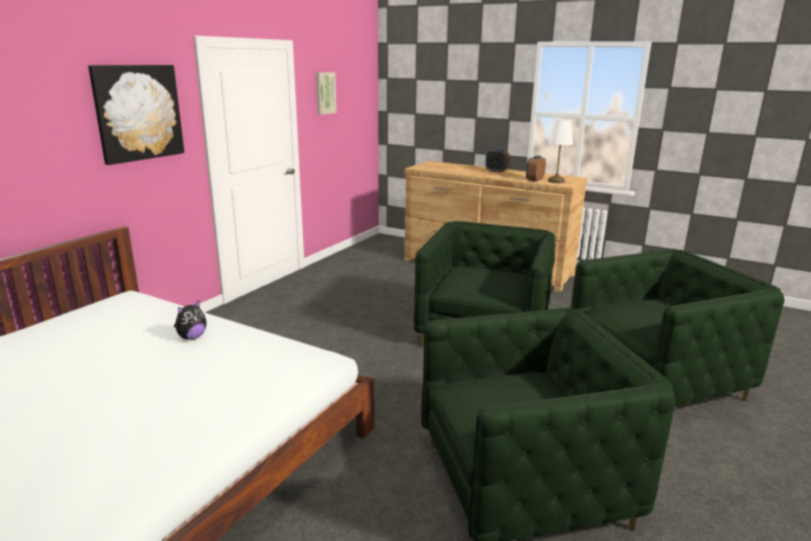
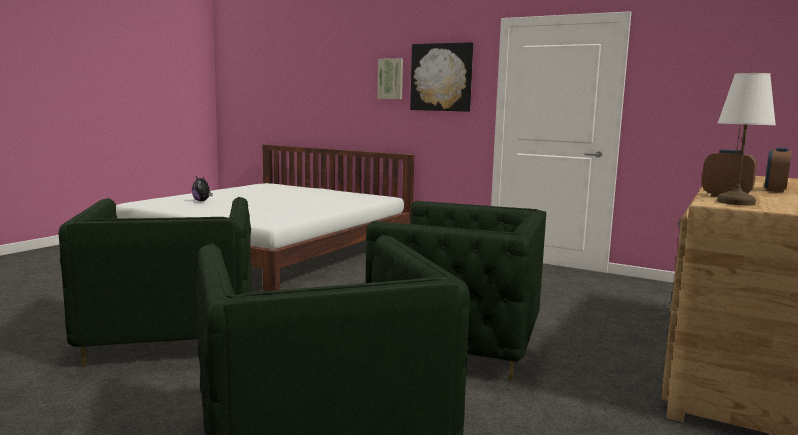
camera: 90 degrees right, 10 degrees down
(191, 337) = (318, 206): plush toy -> plush toy (202, 201)
(324, 93) = (685, 71): picture -> picture (391, 79)

